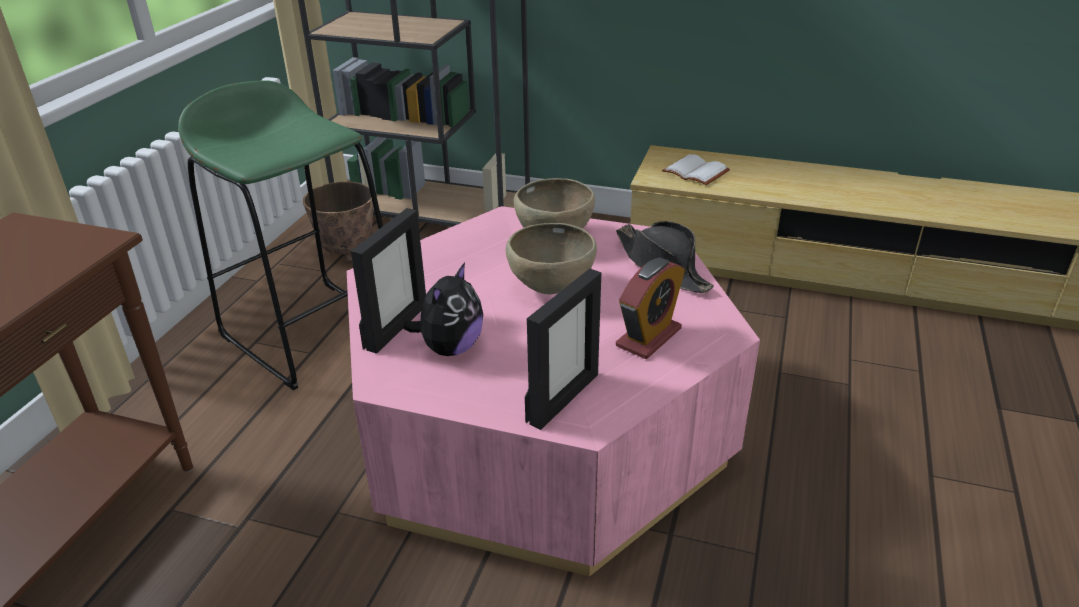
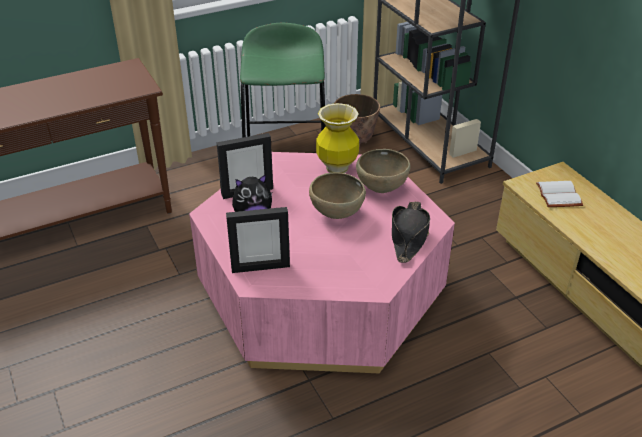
camera: 45 degrees right, 5 degrees up
(468, 244) = (336, 168): none -> vase
(648, 337) = (339, 266): alarm clock -> none

